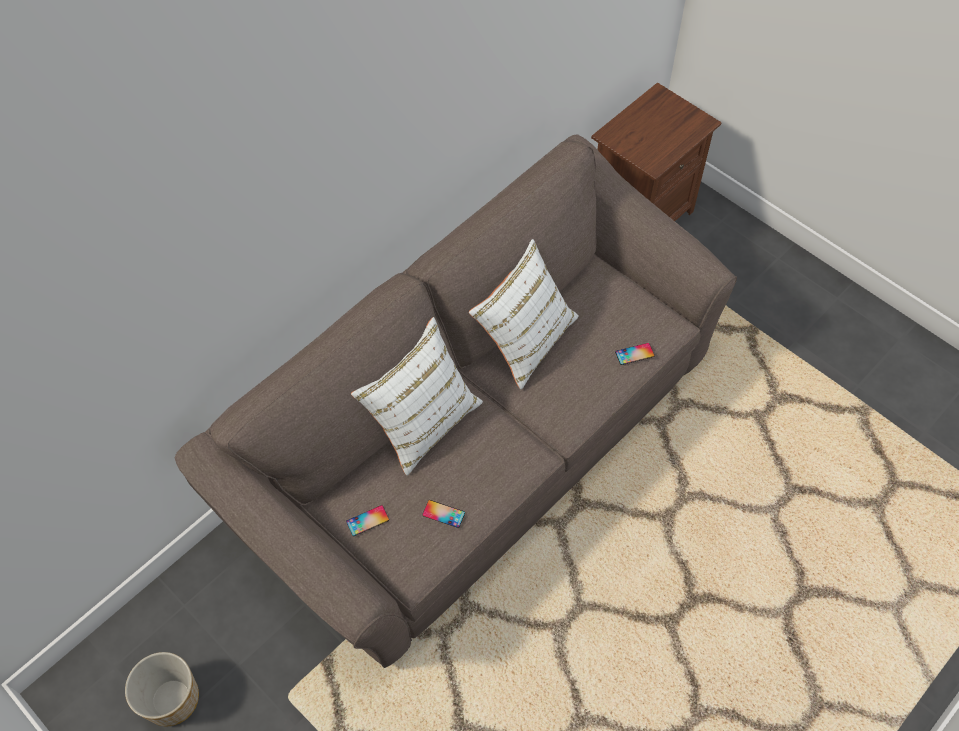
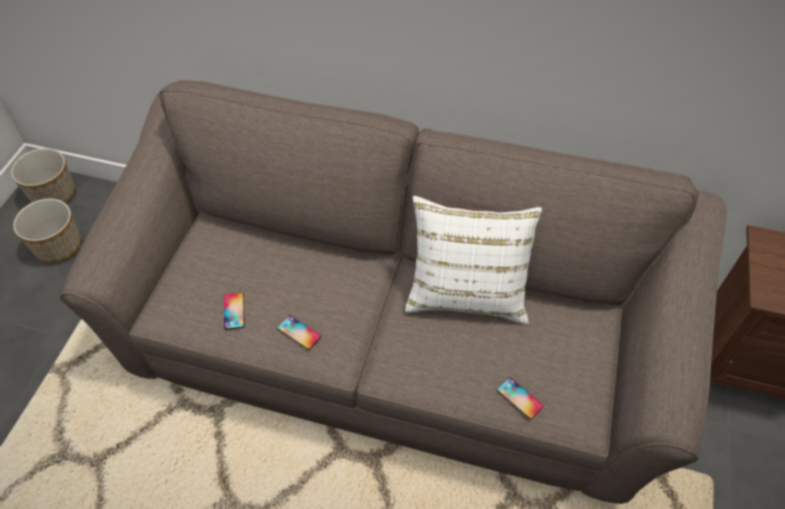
camera: 60 degrees right, 5 degrees down
(86, 685) = (53, 194): none -> planter
(367, 521) = (200, 258): phone -> phone (299, 332)
(423, 421) = (324, 252): white pillow -> none

